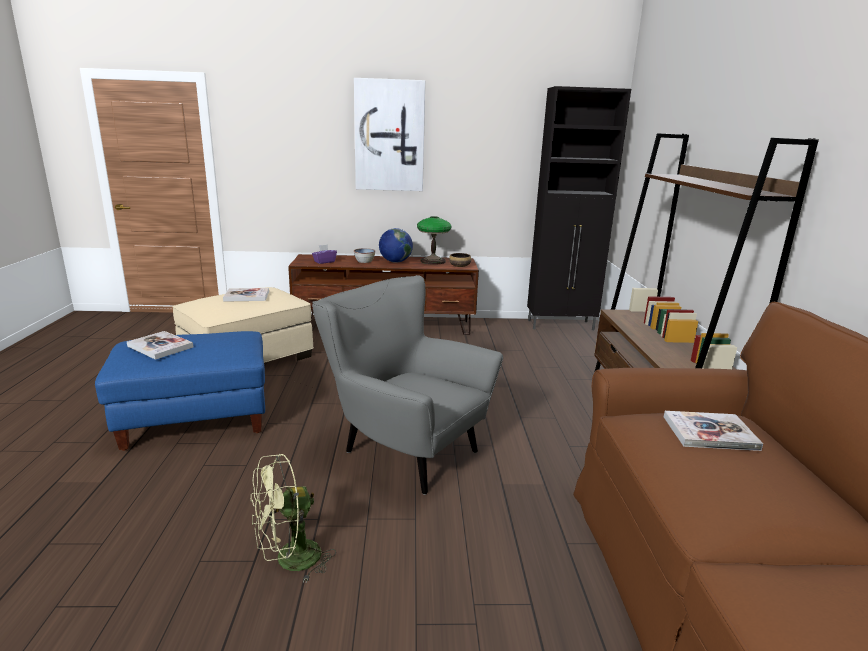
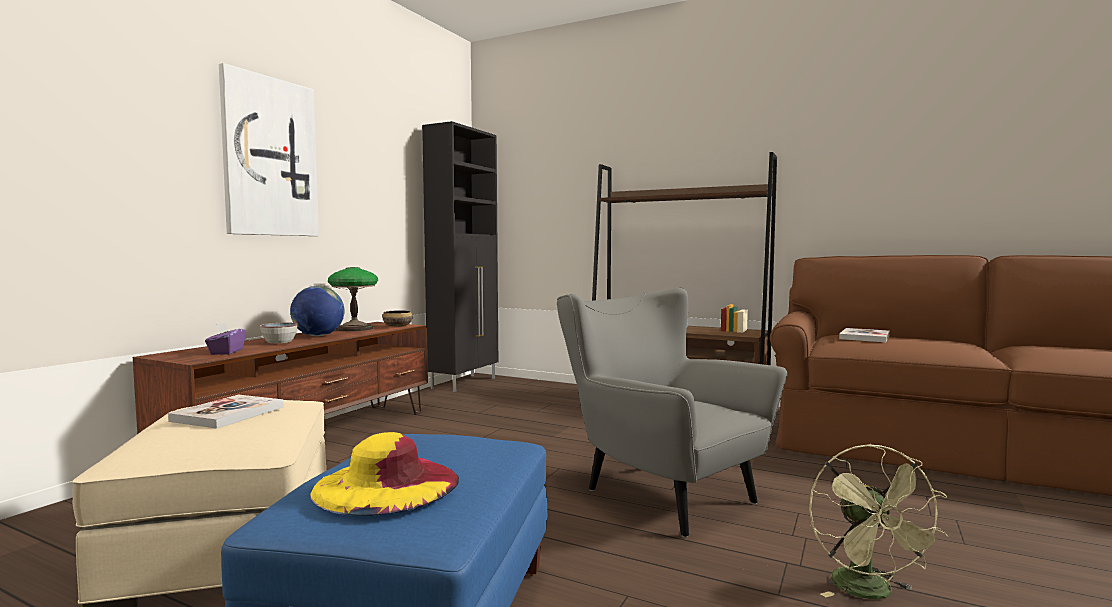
camera: 60 degrees left, 15 degrees down
(160, 347) = (386, 484): book -> yellow hat
(402, 449) = (658, 493): grey armchair -> grey armchair turned 75 degrees clockwise

